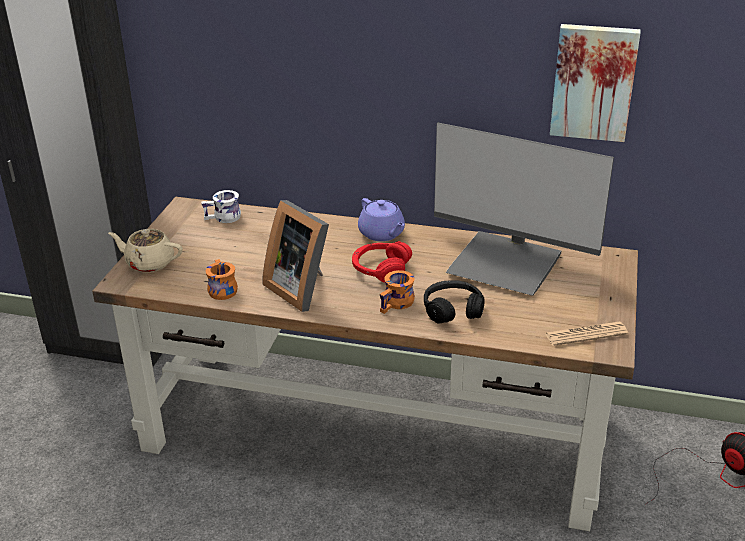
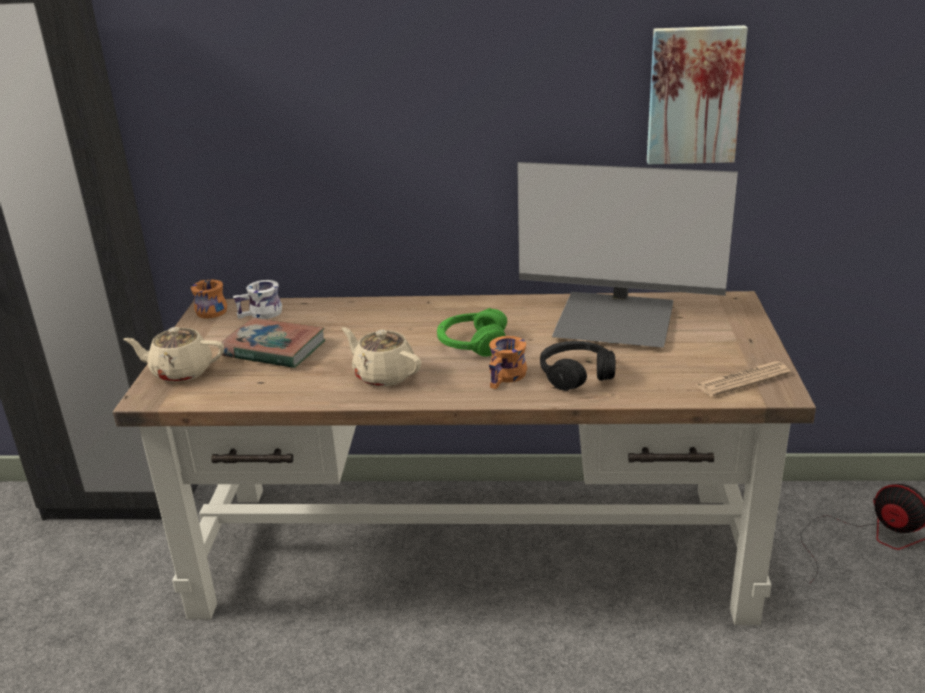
camera: 10 degrees left, 5 degrees down
(220, 289) = (281, 389): orange mug -> orange mug (208, 310)
(224, 252) = (273, 349): none -> book
(301, 288) = (384, 375): picture frame -> beige teapot
(380, 269) = (472, 344): red headphones -> green headphones
(382, 234) = (459, 308): purple teapot -> none

